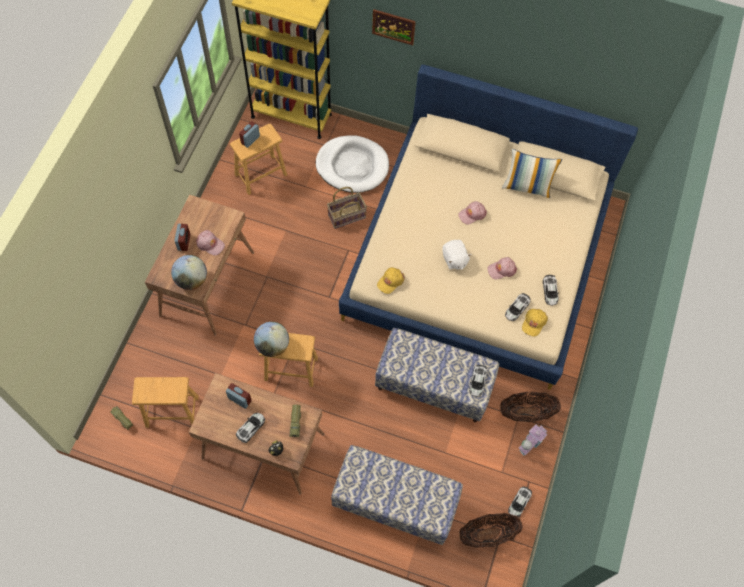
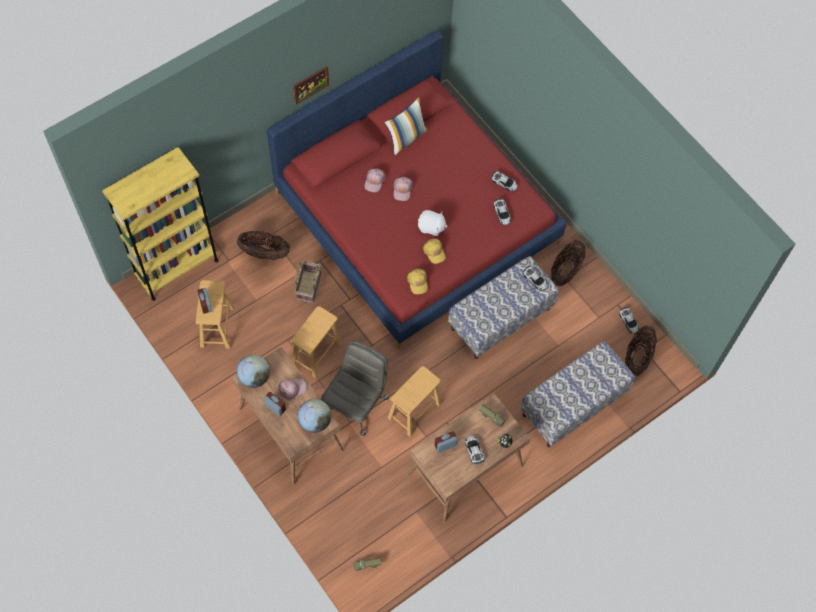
camera: 55 degrees left, 0 degrees up
(172, 411) = (387, 522): brown stool -> brown stool (316, 353)
(265, 318) = (356, 404): none -> grey office chair
(272, 345) = (409, 399): globe -> globe (254, 377)
(352, 166) = (264, 253): white dog bed -> basket
(393, 26) = (234, 122): picture -> picture (310, 84)
(477, 257) = (416, 218): beige bed -> red bed
(502, 269) = (463, 201): pink cap -> pink cap (374, 181)
(529, 443) = (590, 285): toy house -> none
(534, 323) = (521, 210): yellow cap -> yellow cap (434, 252)

